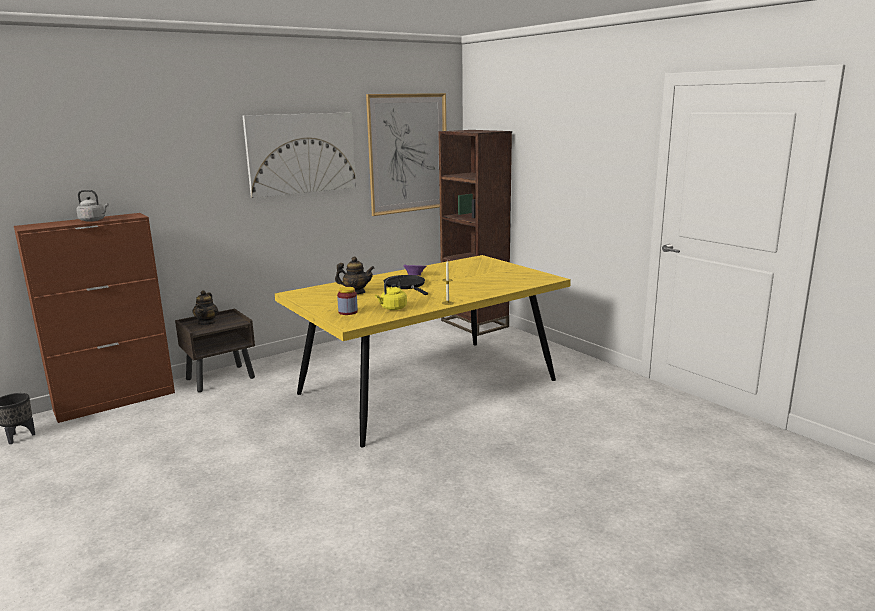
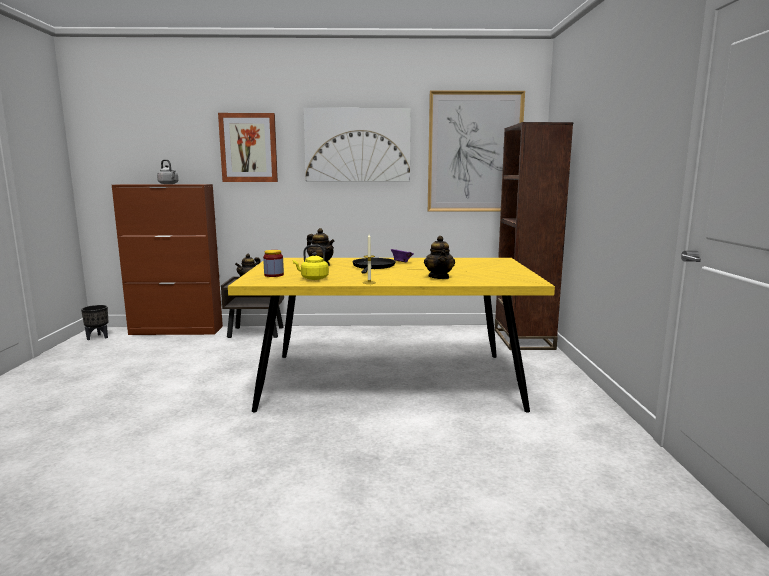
camera: 35 degrees right, 5 degrees down
(181, 165) = (248, 148): none -> picture
(482, 286) = (439, 277): none -> teapot

